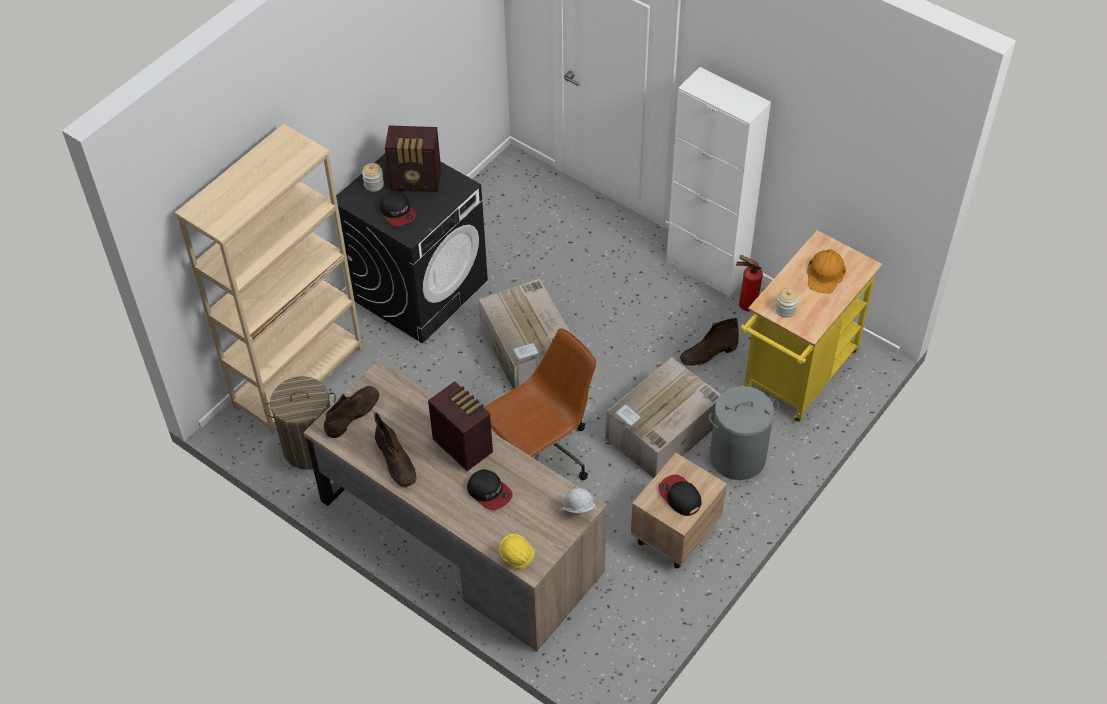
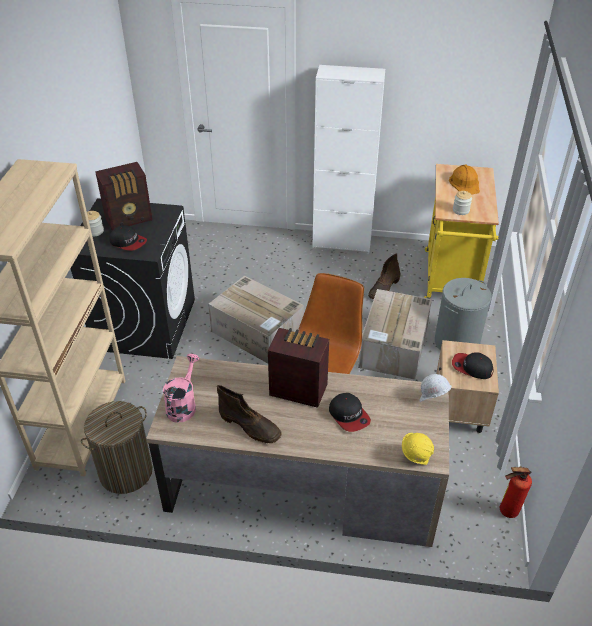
camera: 30 degrees left, 10 degrees down
(353, 414) = (183, 405): brown boot -> pink watering can
(489, 492) = (349, 415): cap -> cap turned 45 degrees clockwise
(745, 305) = (383, 253): fire extinguisher -> fire extinguisher (506, 511)

